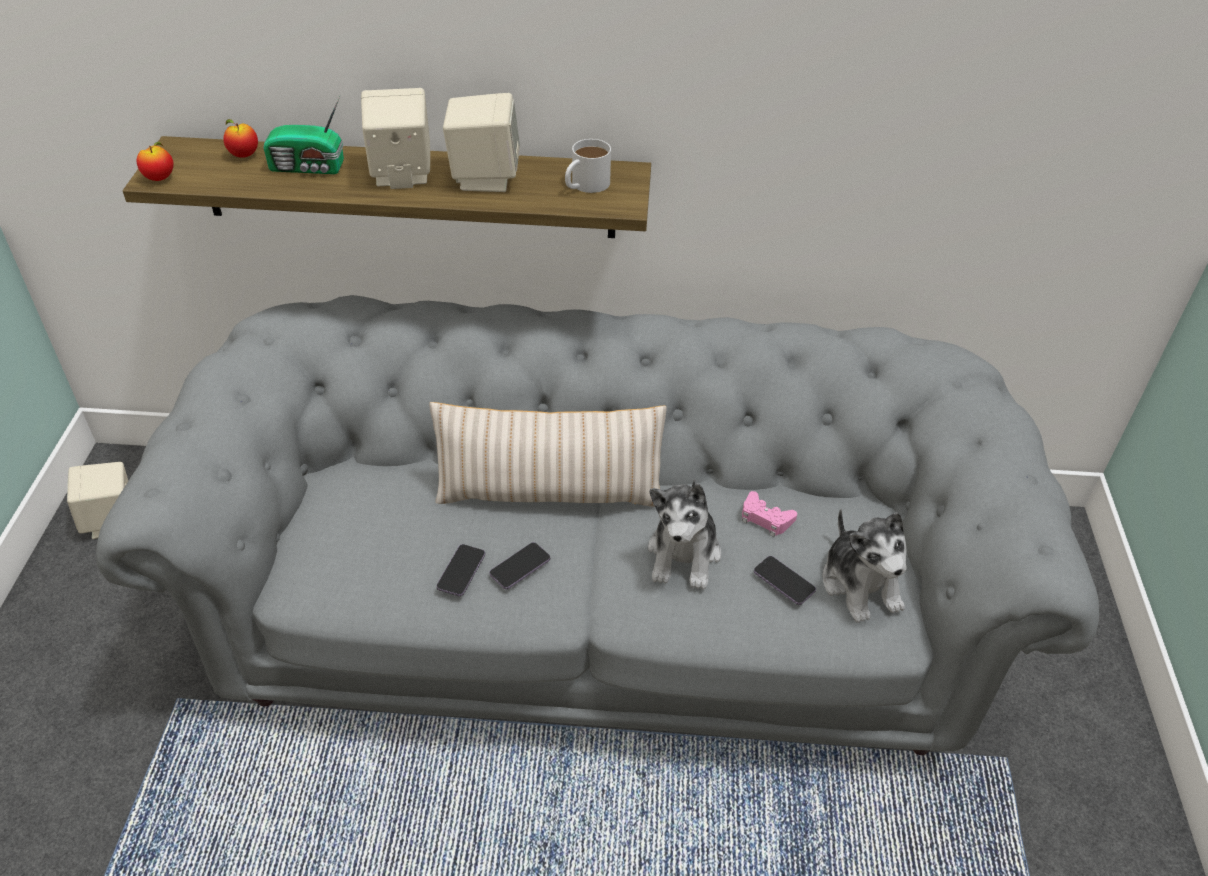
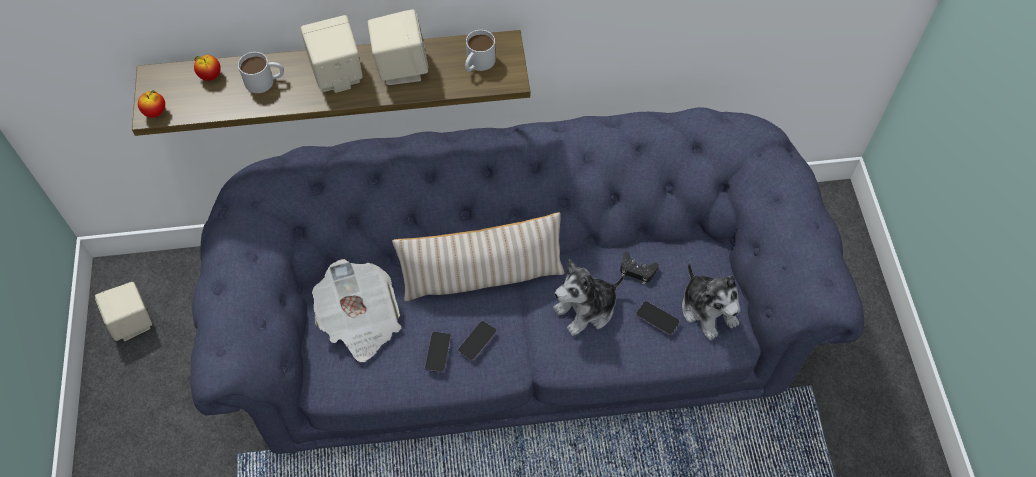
camera: 10 degrees left, 15 degrees up
(309, 168) = (265, 81): radio -> white mug
(368, 516) = (360, 321): none -> newspaper
(599, 610) = (518, 328): grey sofa -> blue sofa
(684, 554) = (586, 309): plush toy -> plush toy turned 60 degrees clockwise
(765, 518) = (637, 270): pink game controller -> black game controller

